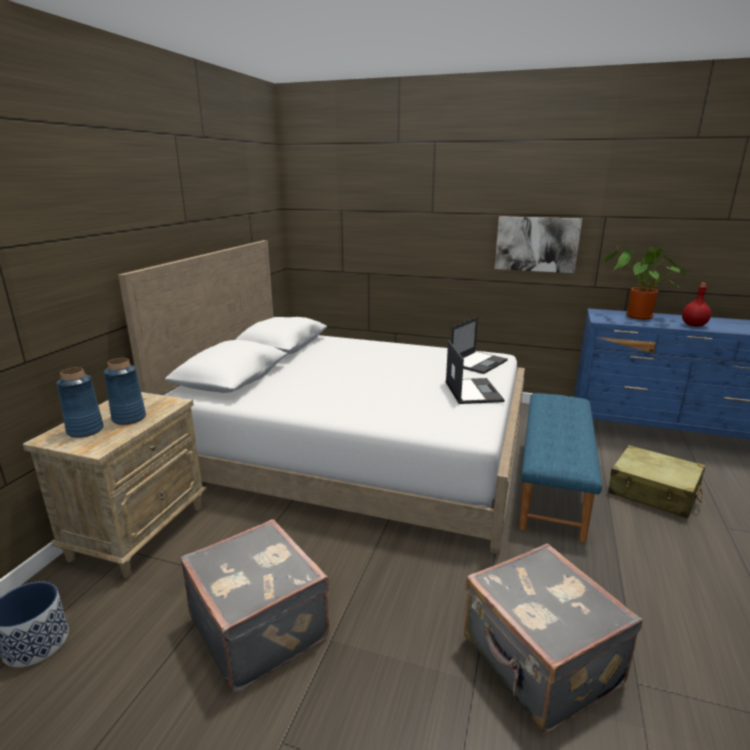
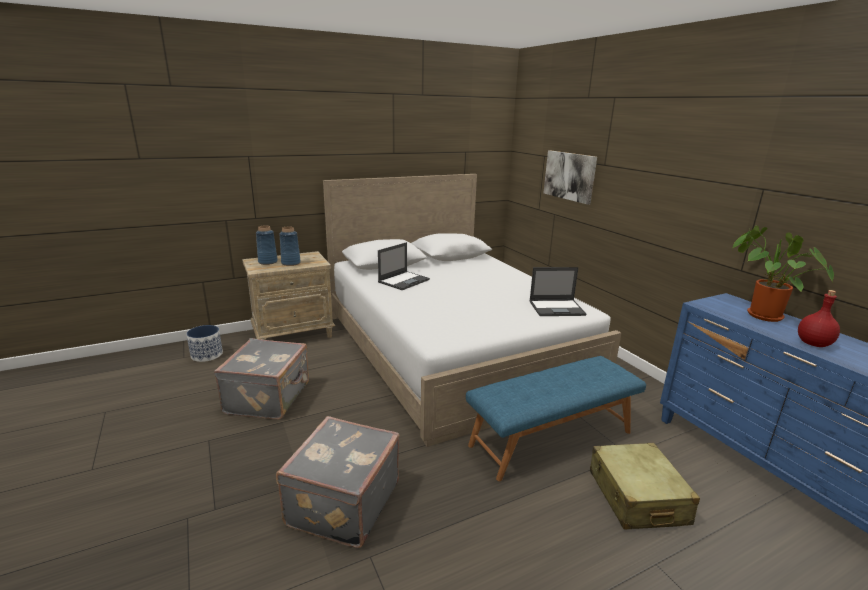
camera: 45 degrees right, 0 degrees up
(472, 391) = (500, 322): laptop -> laptop (404, 280)
(536, 244) = (686, 210): picture -> picture (569, 176)

